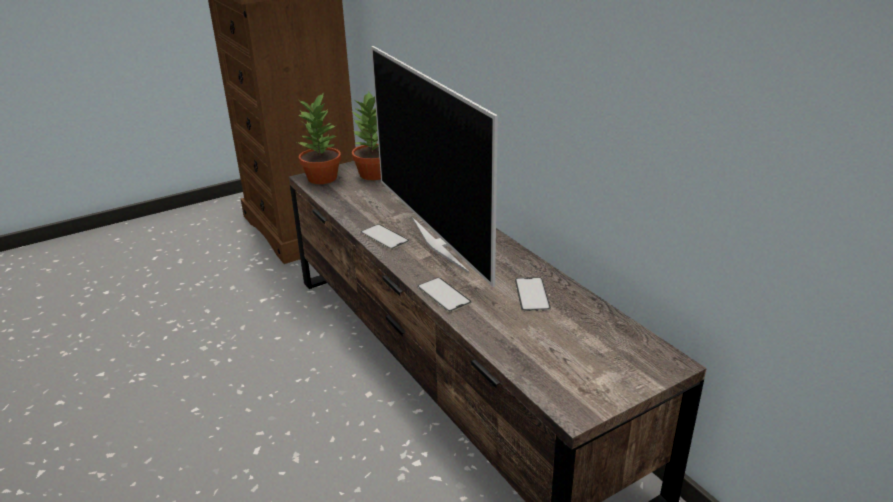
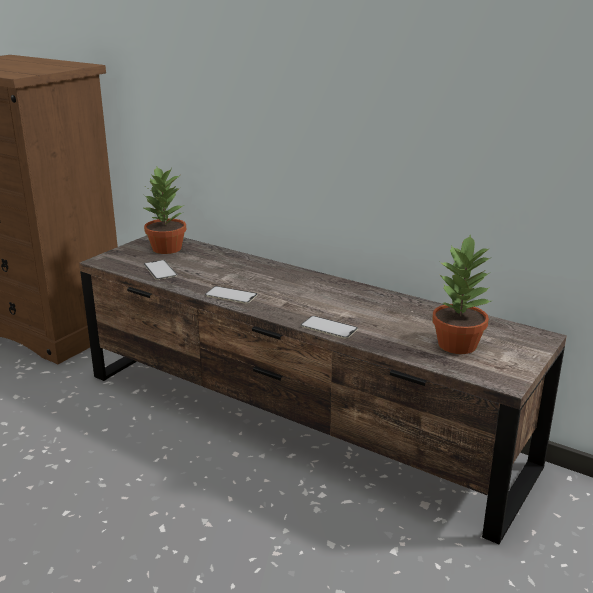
camera: 25 degrees left, 5 degrees down
(323, 178) = (118, 259): potted plant -> potted plant (458, 344)
(440, 243) = (287, 291): television -> none
(532, 294) = (399, 313): phone -> phone (160, 270)

